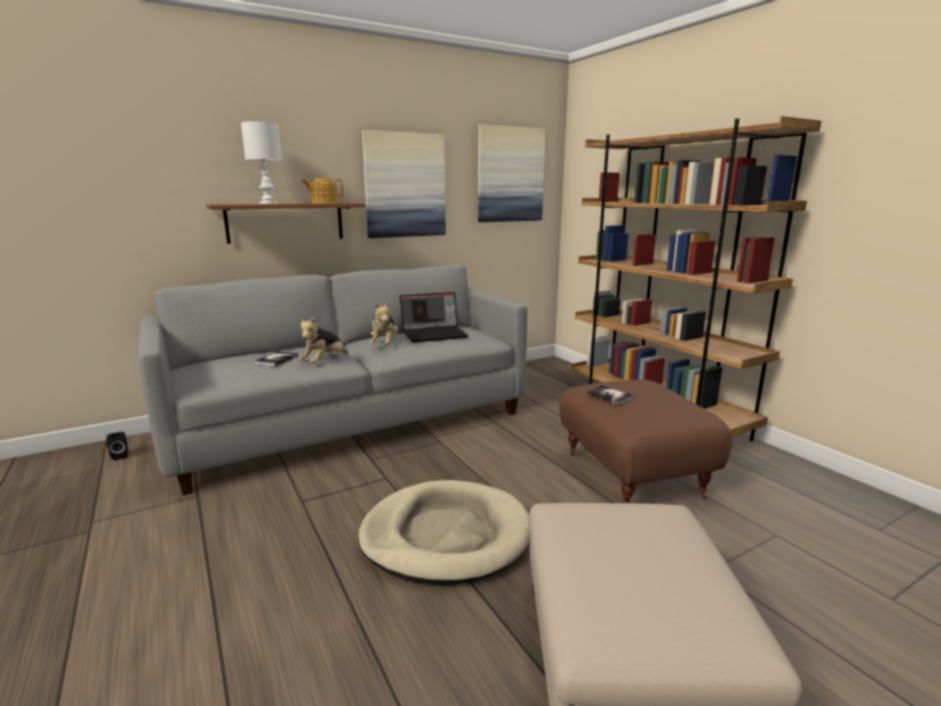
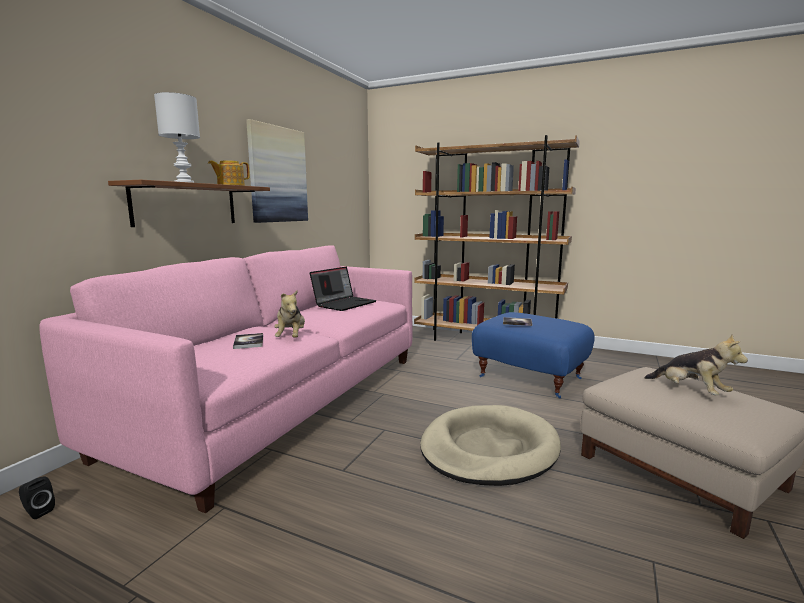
camera: 35 degrees left, 5 degrees down
(352, 422) = (284, 400): grey sofa -> pink sofa
(385, 344) = (319, 316): plush toy -> plush toy (690, 391)
(510, 175) = (341, 172): picture -> none
(634, 474) = (530, 377): brown ottoman -> blue ottoman

